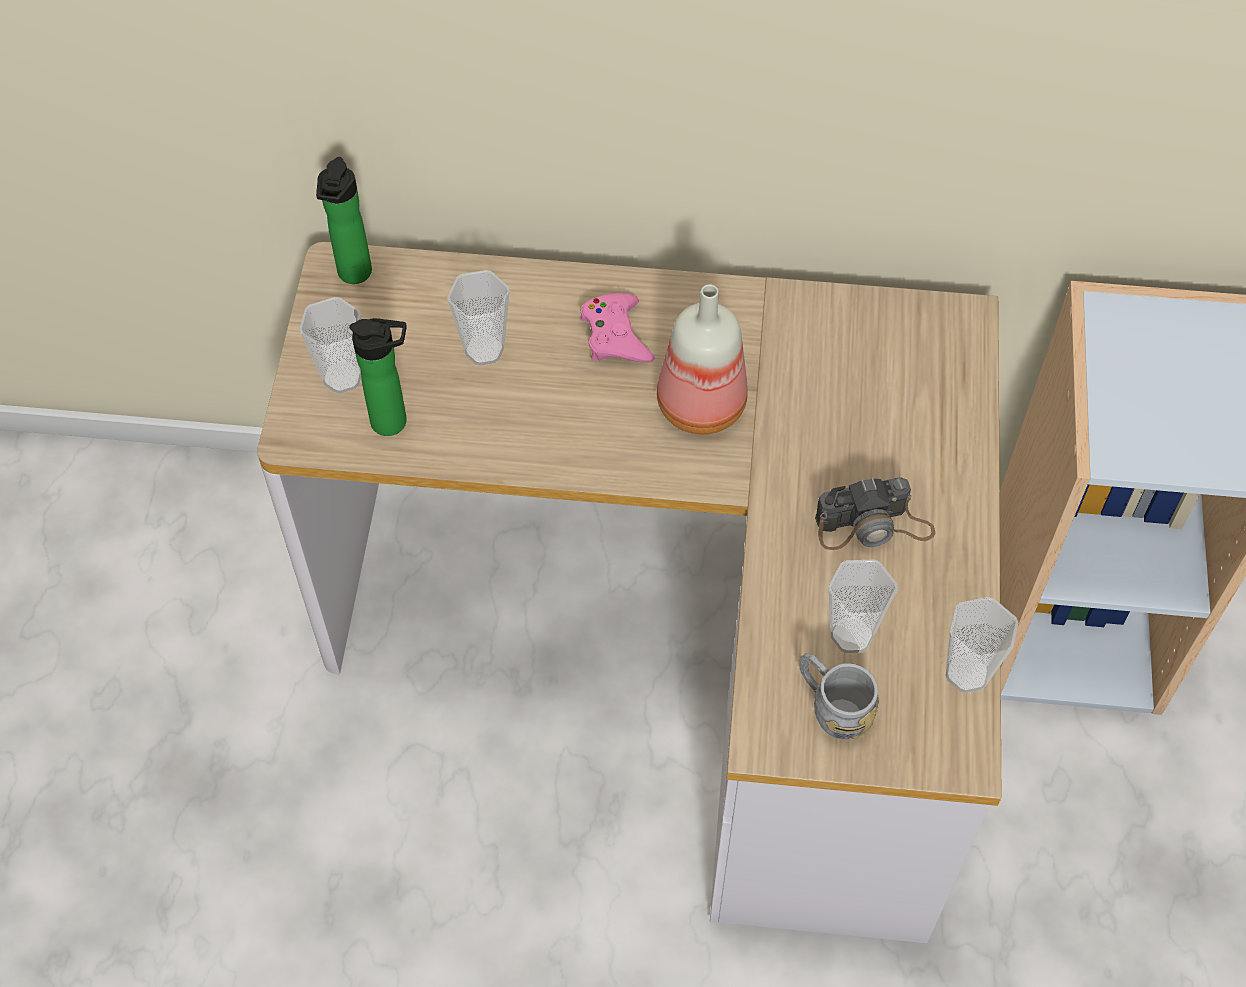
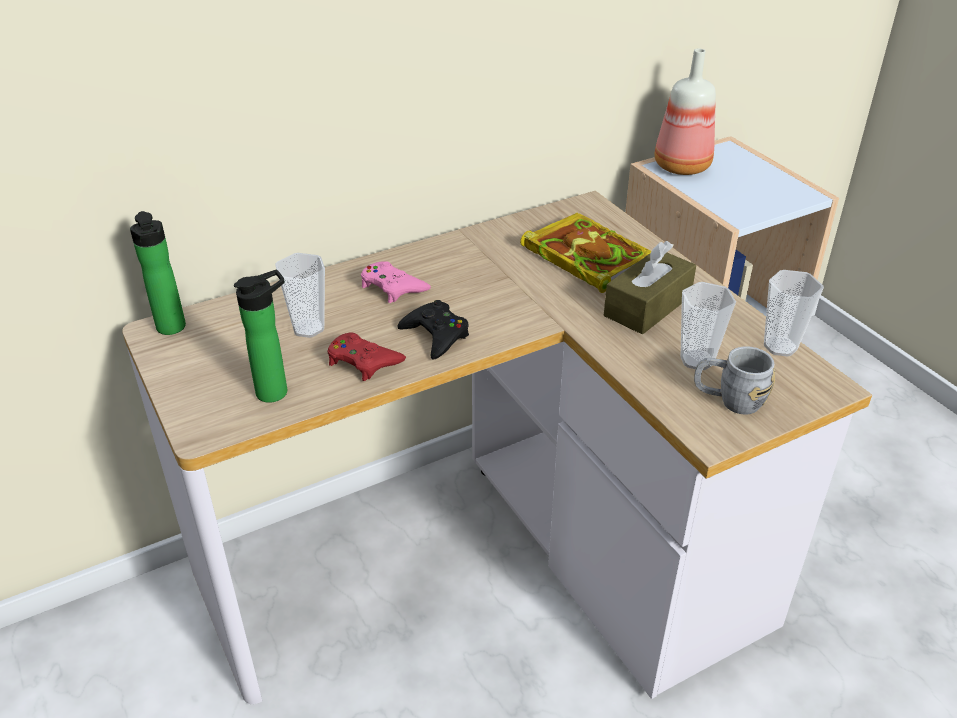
camera: 35 degrees left, 20 degrees down
(342, 377) = (212, 384): cup -> none
(504, 429) = (363, 361): none -> red game controller
(604, 435) = (436, 335): none -> black game controller
(698, 406) = (481, 297): bottle -> bottle (681, 167)
(873, 405) = (583, 256): none -> book
(873, 526) = (647, 306): camera -> brown tissue box

